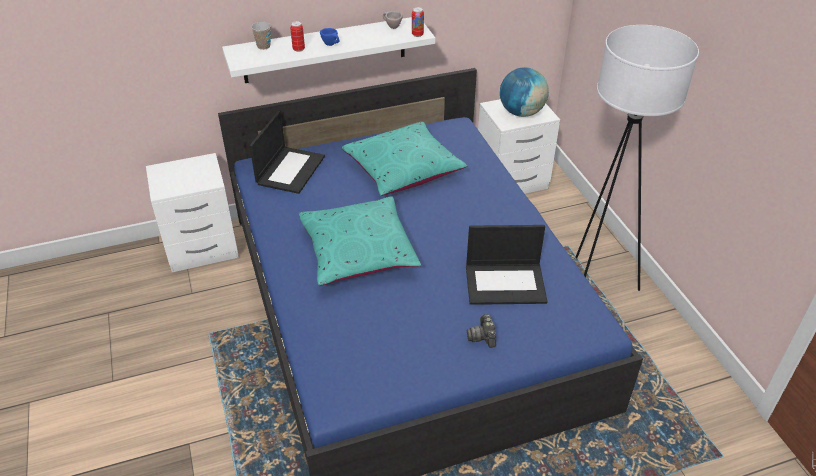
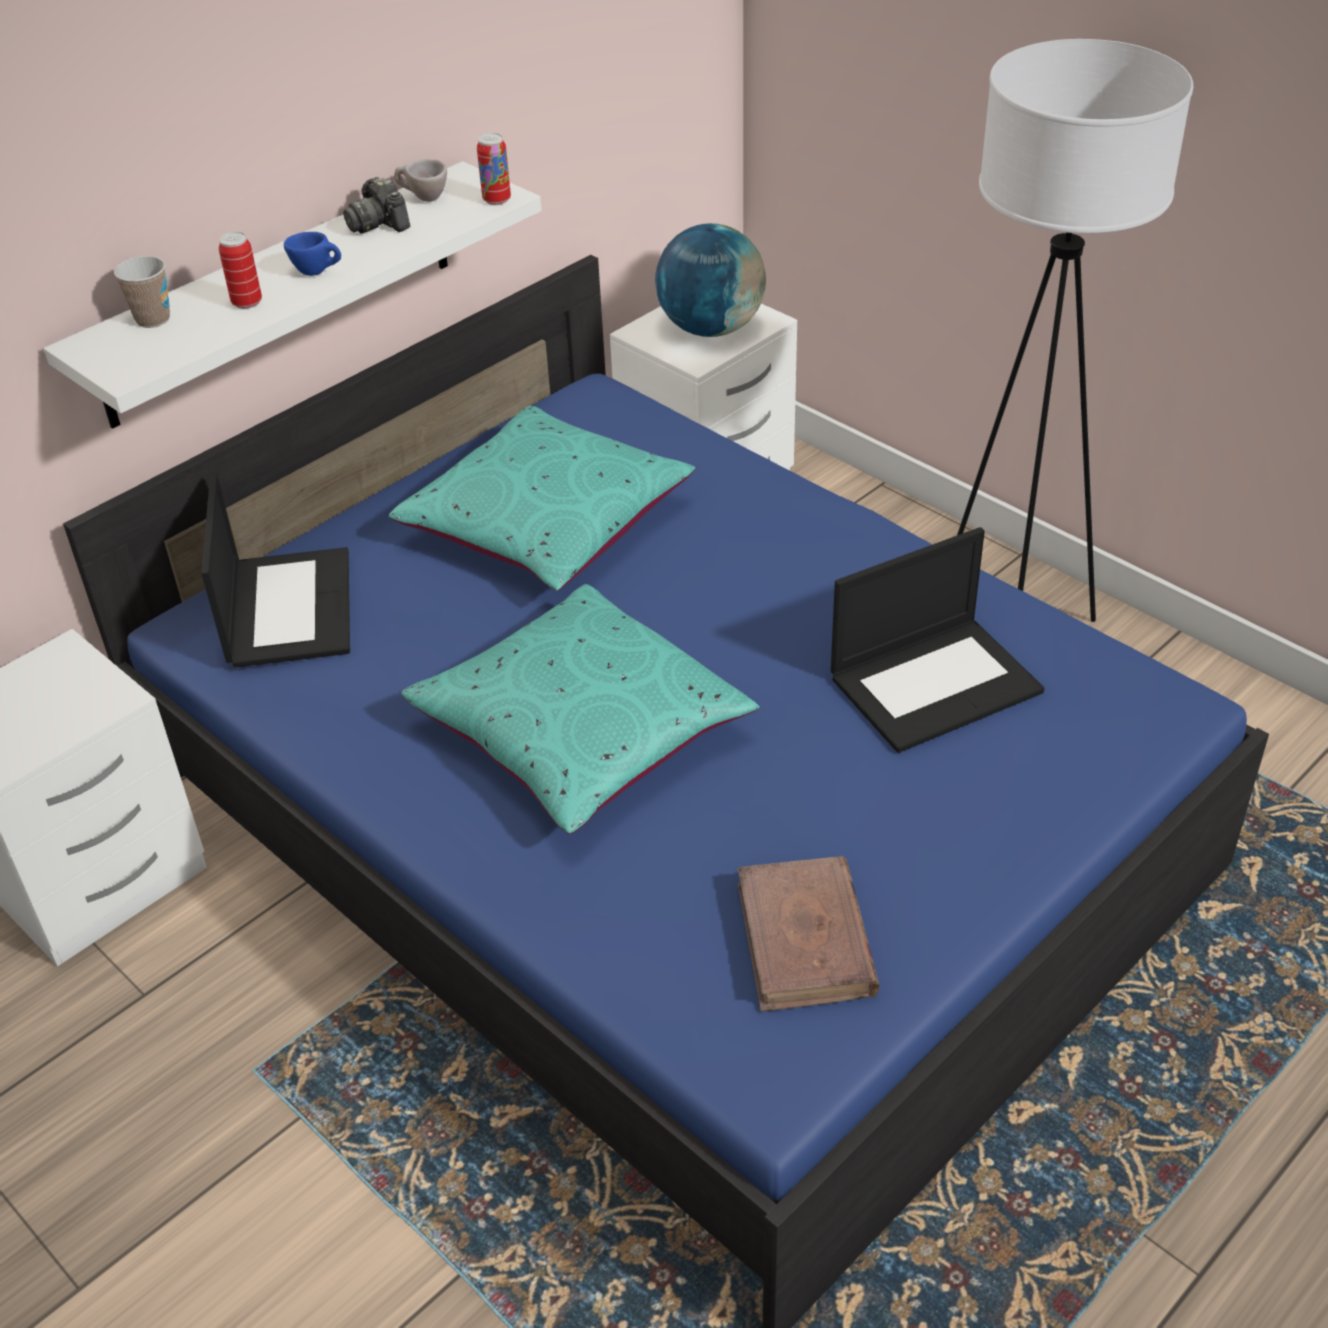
camera: 25 degrees left, 0 degrees up
(381, 359) = (805, 939): none -> brown book
(483, 337) = (972, 808): camera -> camera (379, 223)

